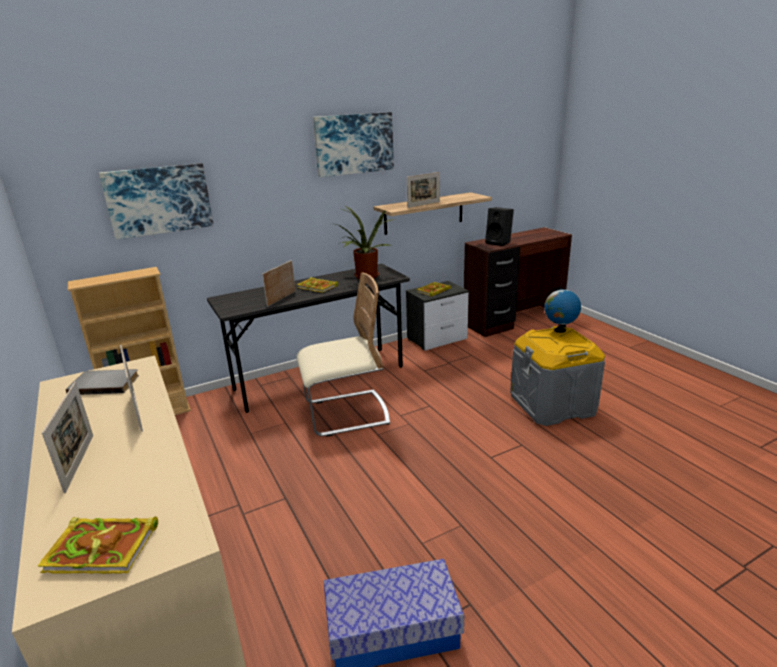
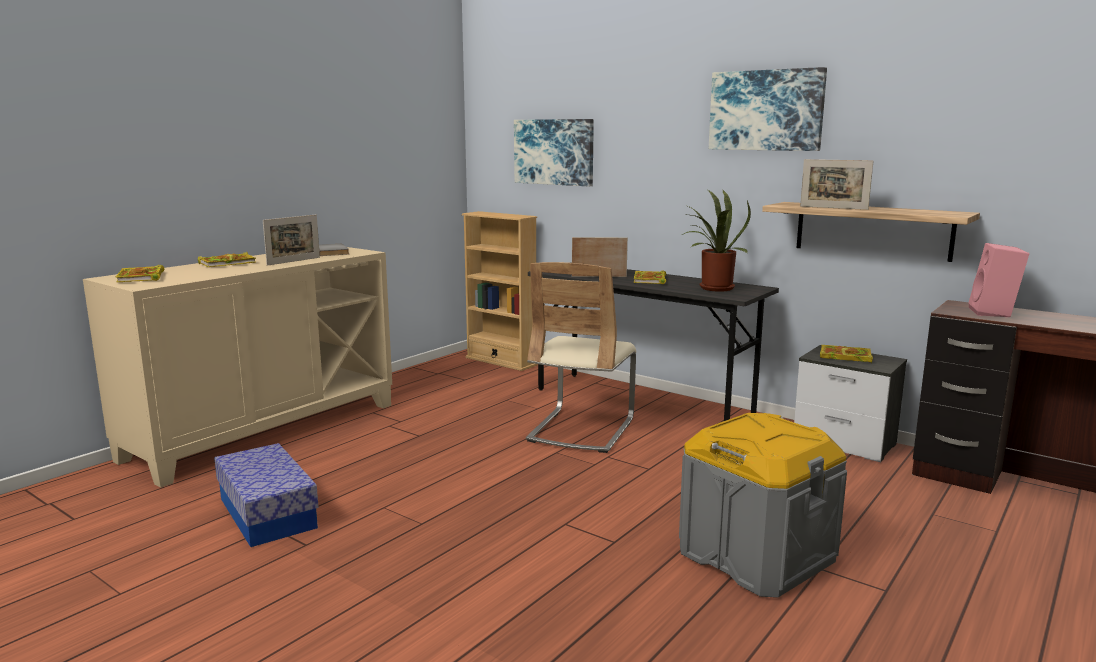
camera: 65 degrees right, 10 degrees down
(79, 462) = (228, 263): picture frame -> book
(346, 414) = (581, 430): beige chair -> beige chair turned 60 degrees clockwise
(499, 242) = (994, 313): black speaker -> pink speaker
(559, 330) = (802, 431): globe -> none

